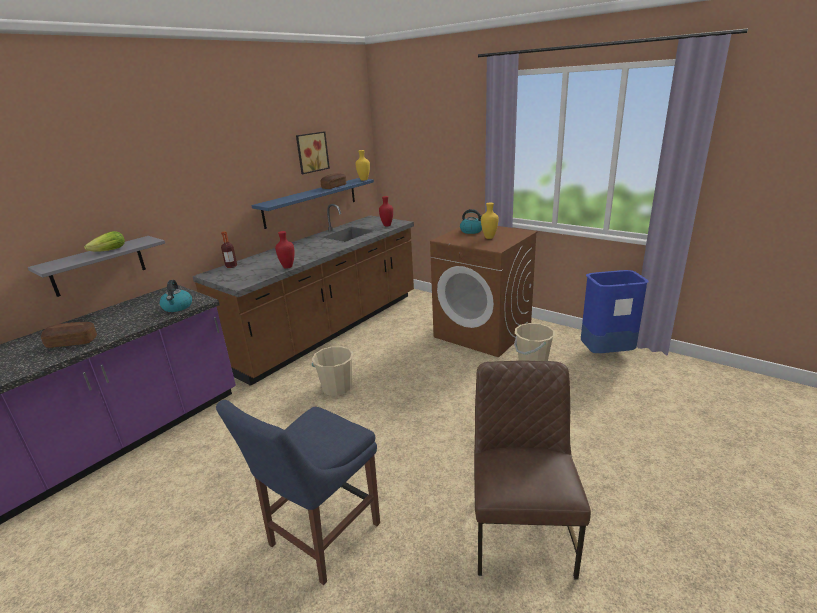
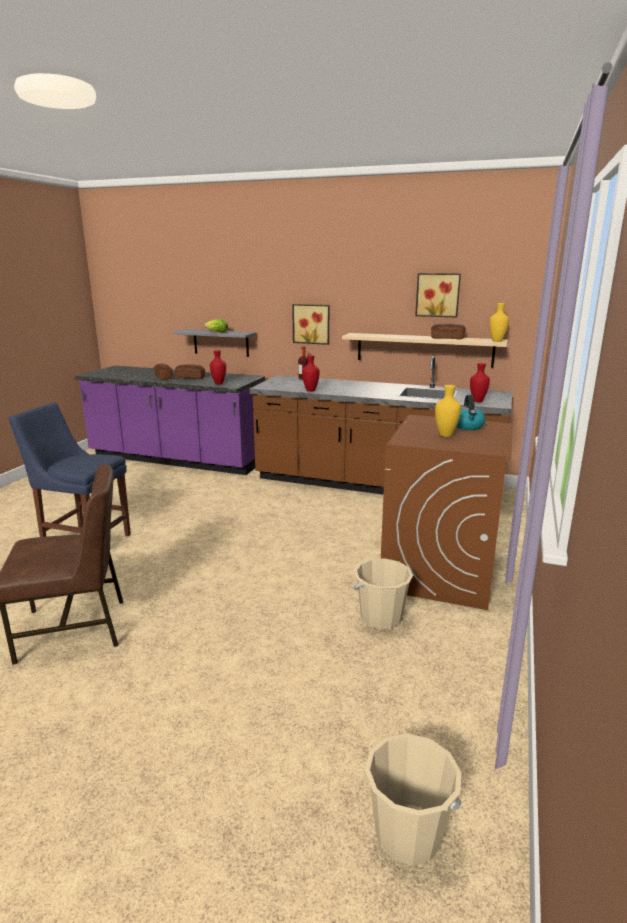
camera: 70 degrees right, 5 degrees down
(109, 324) = (190, 377): none -> bread
(177, 307) = (219, 383): kettle -> red vase
(212, 206) = (311, 324): none -> picture
(311, 202) = (424, 349): blue shelf -> beige shelf
(337, 388) = (270, 510): beige bucket -> beige bucket (408, 833)
(606, 353) = (459, 692): blue trash can -> none

